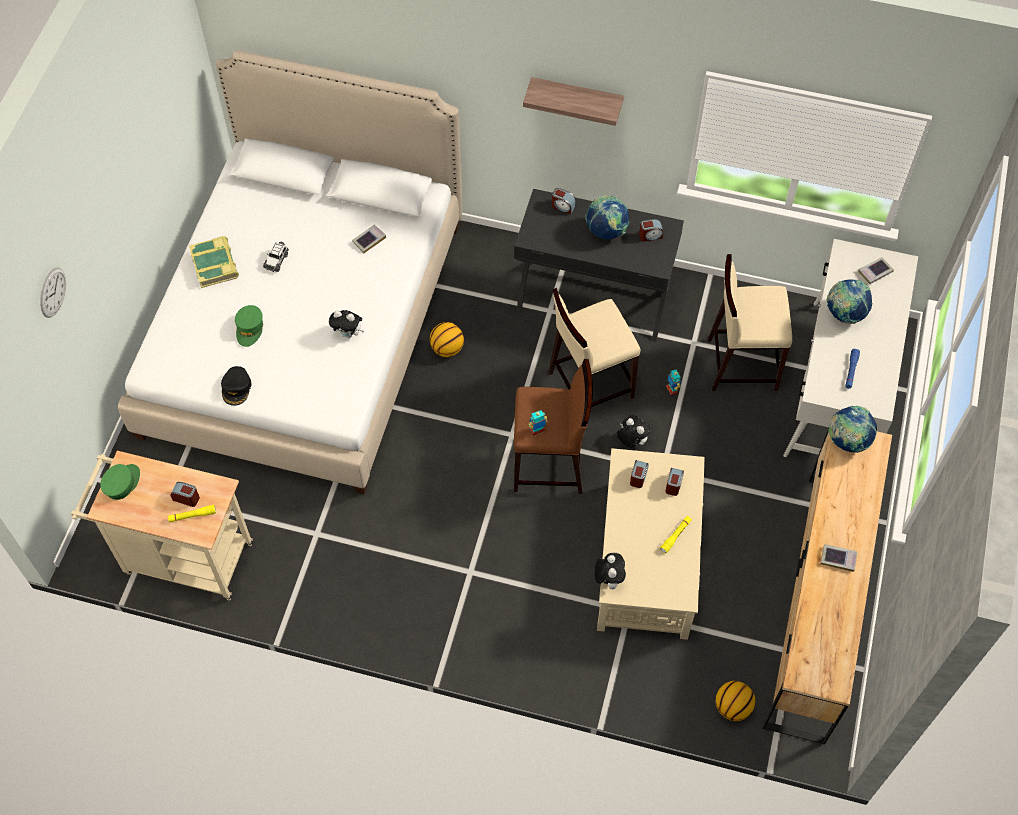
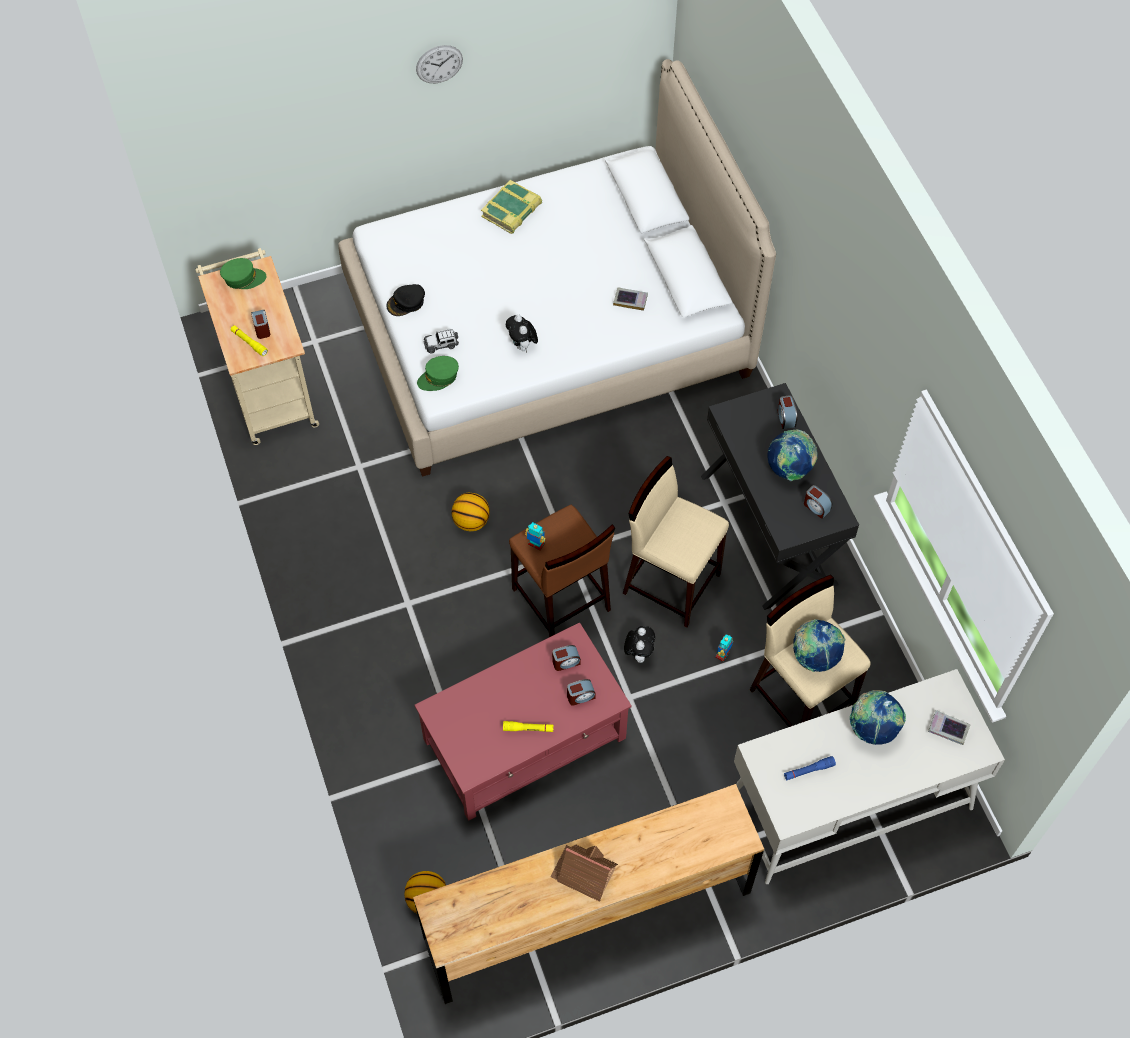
camera: 55 degrees right, 0 degrees up
(52, 292) = (314, 95): wall clock -> wall clock (439, 64)
(249, 329) = (469, 274): green cap -> green cap (438, 378)
(276, 260) = (552, 249): toy car -> toy car (441, 344)
(447, 348) = (615, 447): basketball -> basketball (471, 521)
(576, 98) = (845, 326): shelf -> none
(608, 579) = (443, 698): plush toy -> none
(647, 559) = (525, 738): beige coffee table -> red coffee table
(838, 559) = (584, 873): book -> toy house
(847, 441) = (724, 810): globe -> globe (814, 656)

